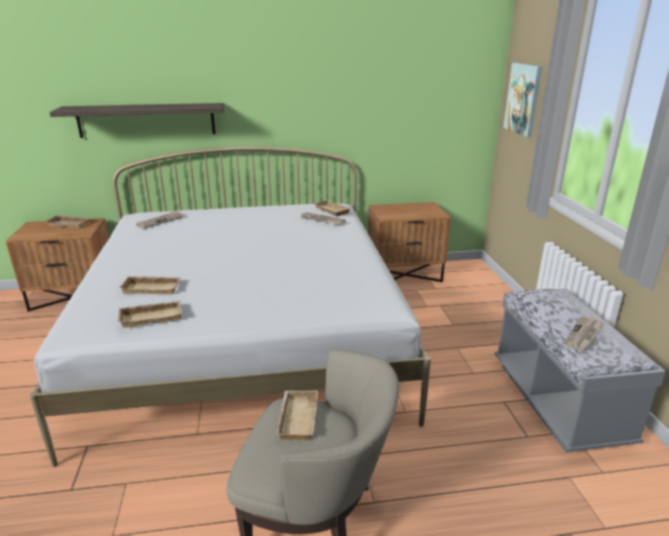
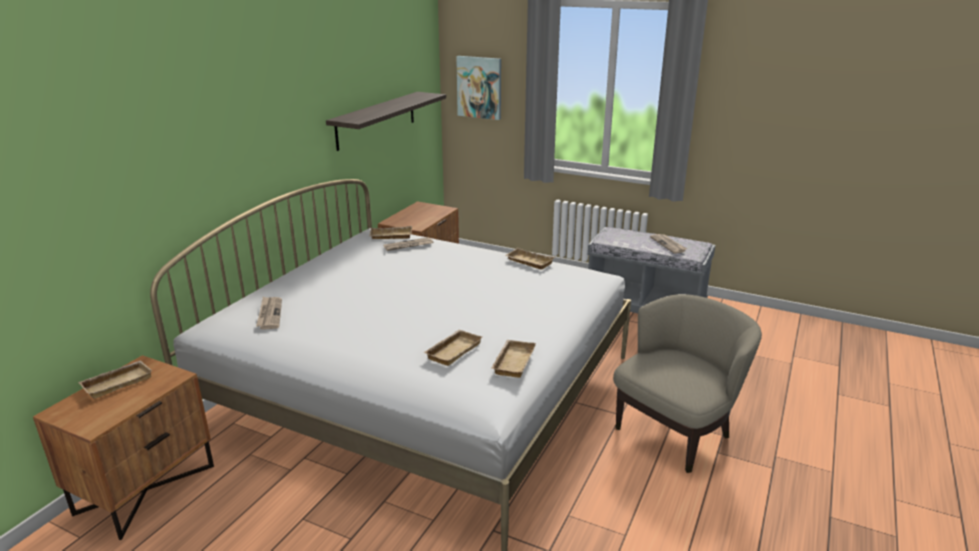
camera: 55 degrees left, 0 degrees up
(146, 120) = (177, 195): shelf -> shelf (376, 120)
(296, 418) = (655, 365): beige tray -> beige tray (528, 262)

